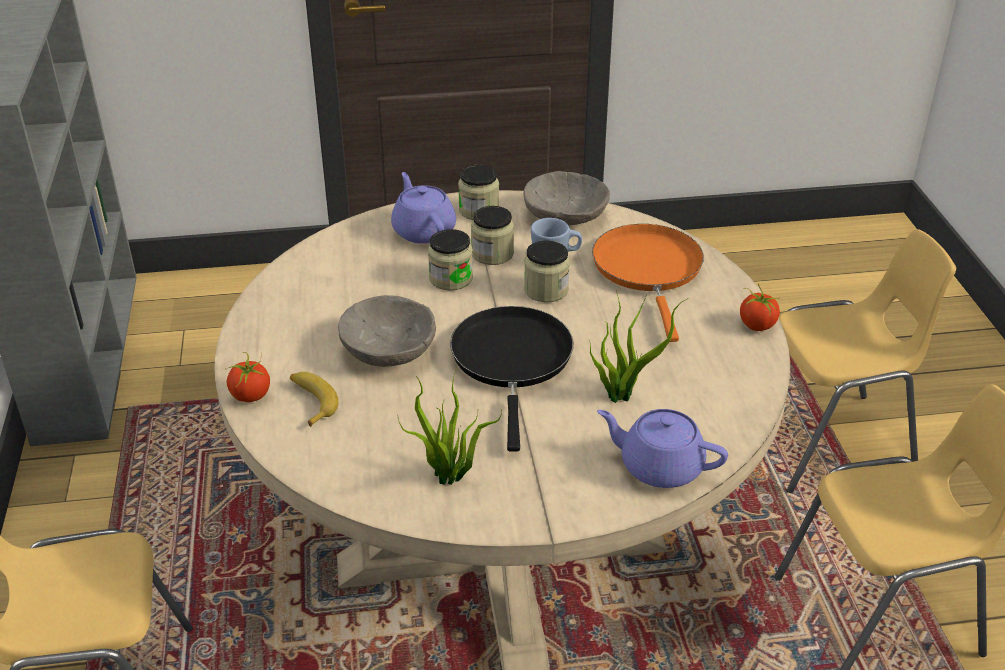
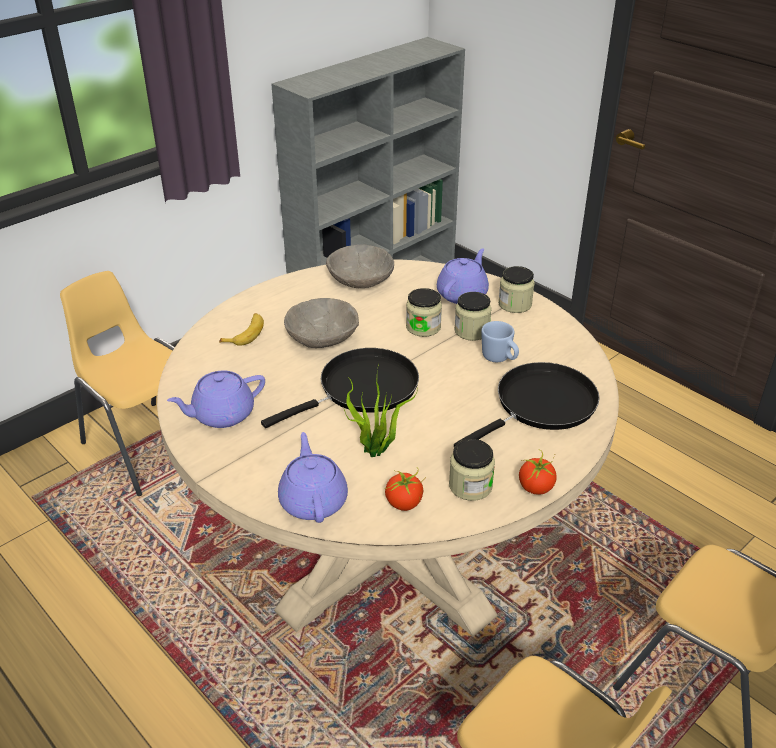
camera: 55 degrees right, 0 degrees up
(250, 395) = (232, 312): tomato -> tomato (404, 503)
(450, 479) = (221, 414): potted plant -> purple teapot
(546, 290) = (457, 370): jar -> jar (470, 486)
(564, 216) = (558, 341): grey bowl -> grey bowl (360, 280)
(648, 270) = (540, 405): orange frying pan -> black frying pan

